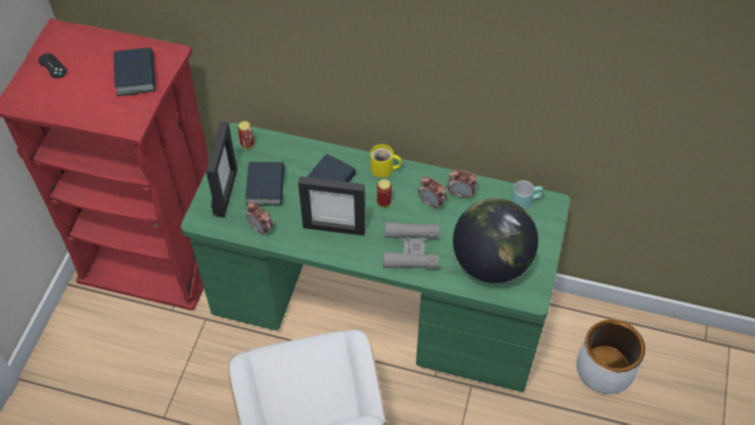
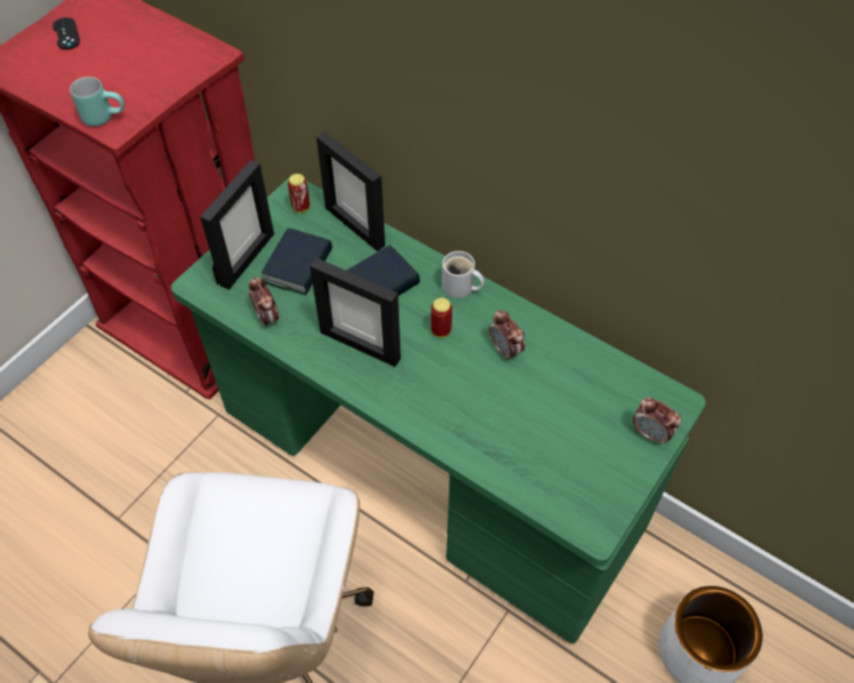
camera: 20 degrees right, 0 degrees up
(136, 75) = (156, 69): book -> none
(293, 147) = (356, 226): none -> picture frame
(384, 169) = (460, 288): yellow mug -> white mug
(411, 250) = (449, 405): grey binoculars -> none
(461, 194) = (550, 350): alarm clock -> alarm clock (651, 434)
(491, 262) = (554, 459): globe -> none
(525, 201) = (637, 387): turquoise mug -> turquoise mug (105, 116)

